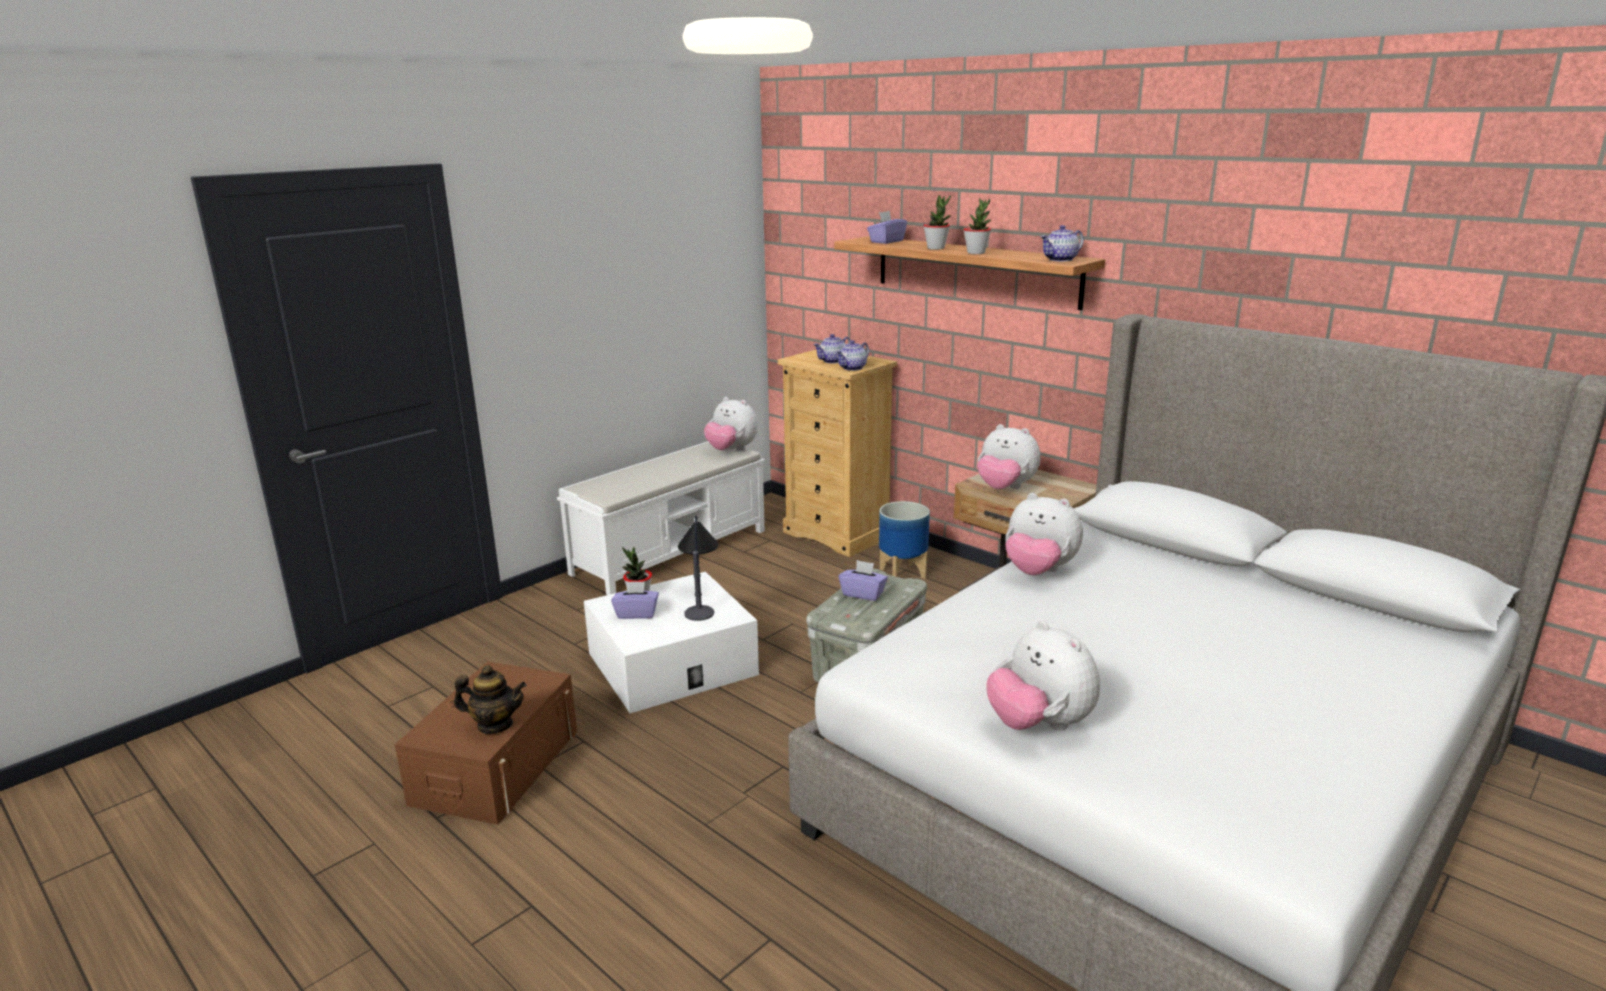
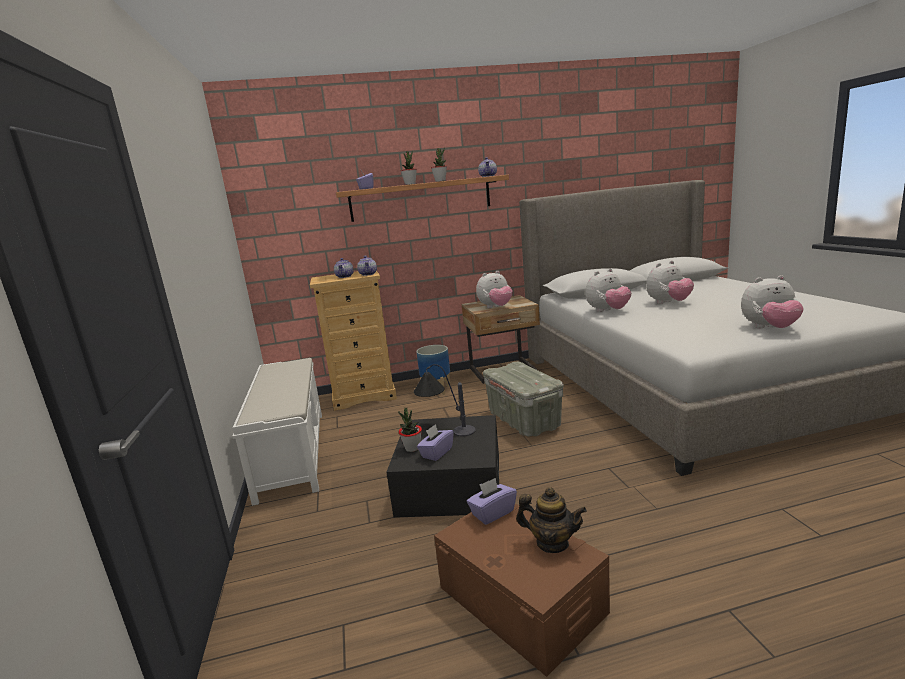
camera: 55 degrees left, 5 degrees down
(495, 725) = (552, 543): teapot -> teapot turned 75 degrees clockwise
(672, 663) = (450, 483): white storage box -> black storage box
(731, 450) = (291, 363): plush toy -> plush toy (668, 303)
(863, 594) = (515, 375): purple tissue box -> purple tissue box (492, 513)

